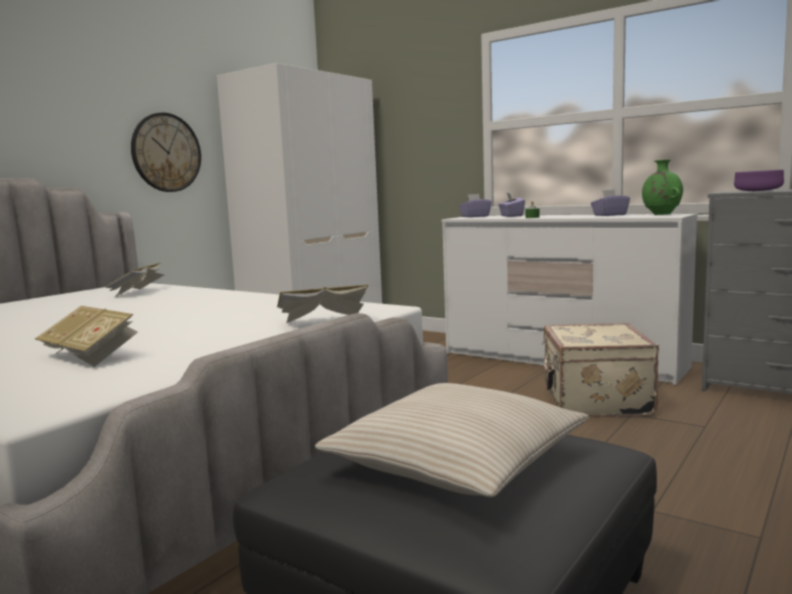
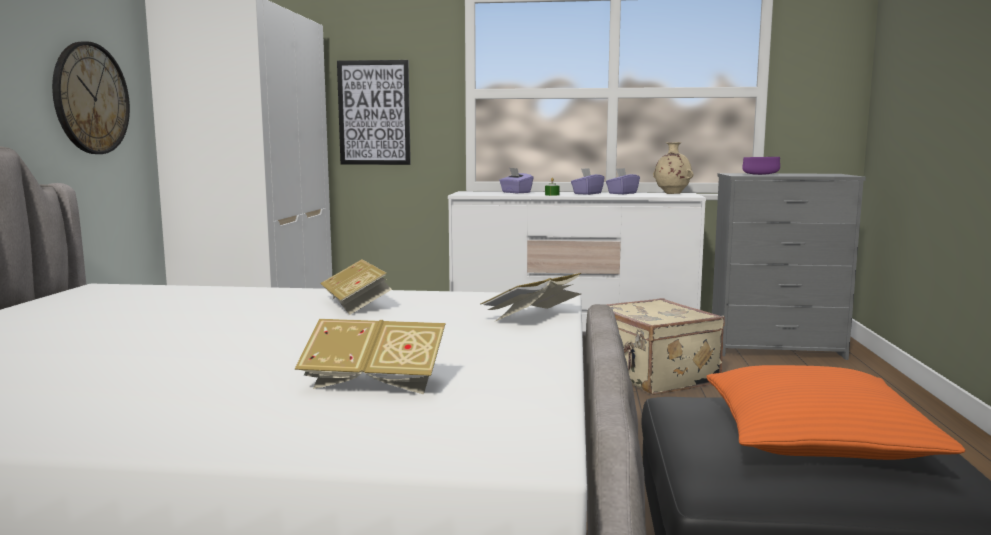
camera: 30 degrees left, 0 degrees up
(137, 293) = (150, 299): book -> book (356, 305)
(413, 150) = (374, 113): none -> picture
(455, 462) = (816, 437): beige pillow -> orange pillow
(475, 216) = (474, 192): purple tissue box -> purple tissue box (587, 193)
(661, 215) = (671, 194): green vase -> beige vase

